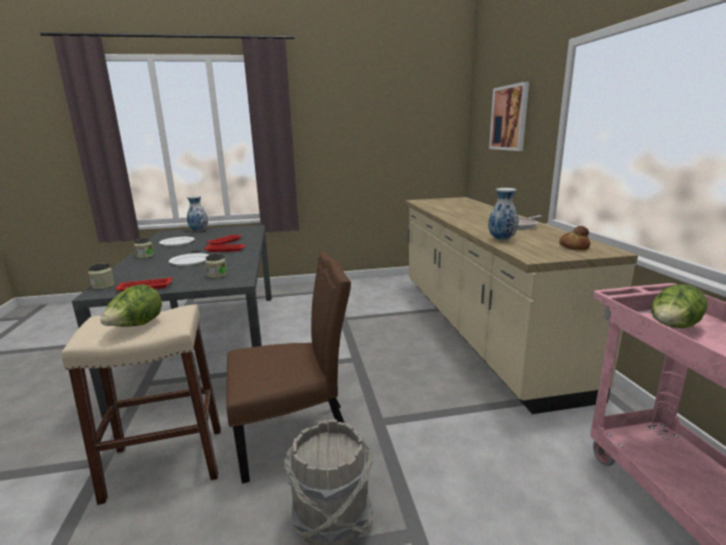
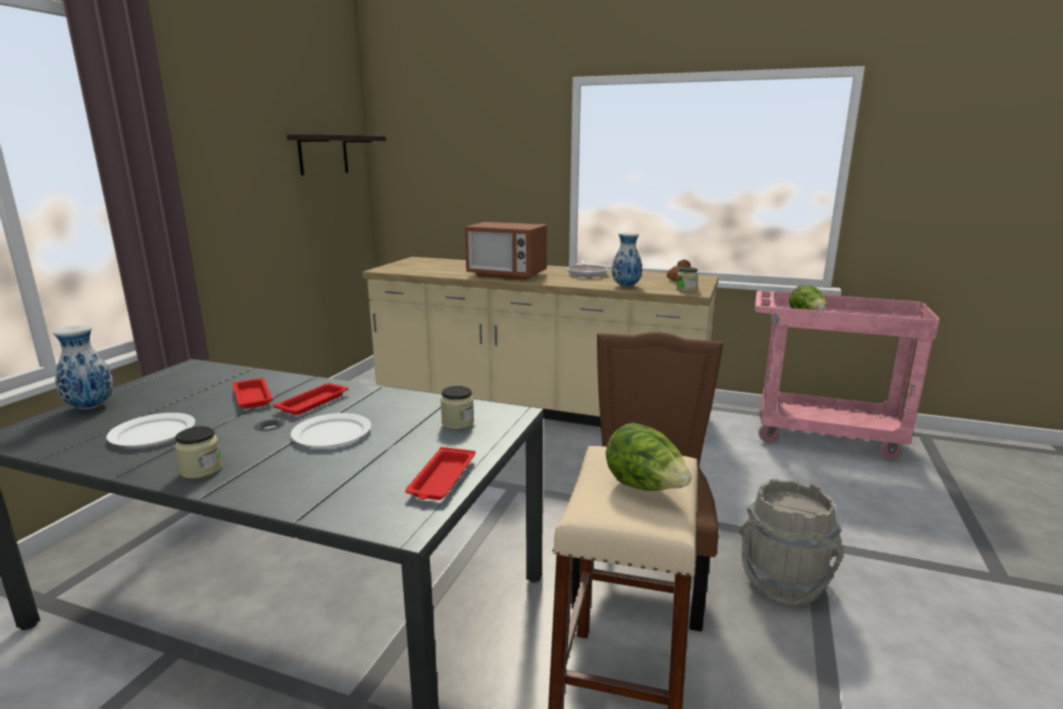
camera: 60 degrees left, 0 degrees up
(103, 286) = (365, 518): jar -> jar (686, 290)
(418, 122) = (323, 154): none -> shelf
(462, 215) = (506, 275): none -> microwave
(509, 118) = (473, 153): picture -> none

